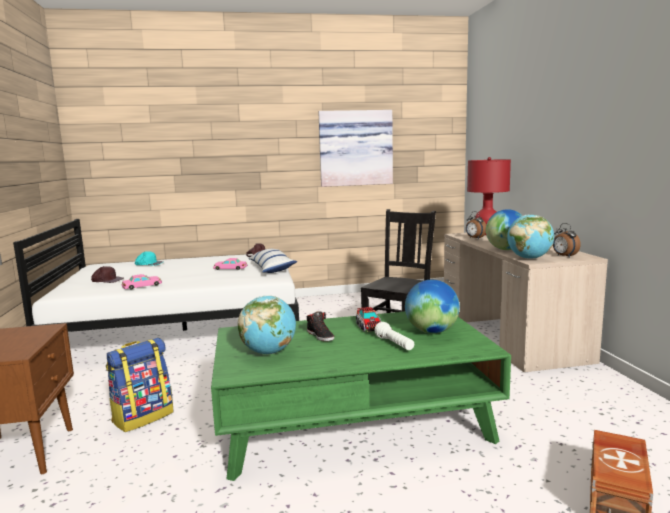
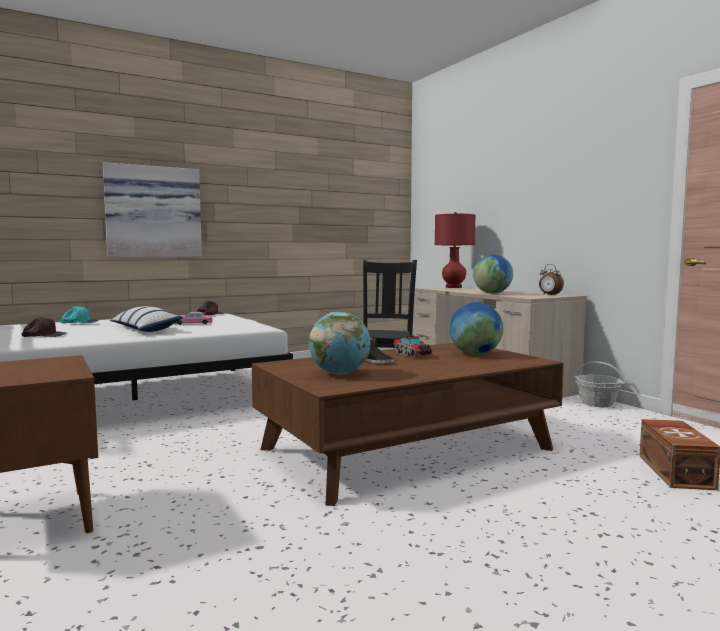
camera: 20 degrees left, 5 degrees down
(142, 286) = (104, 337): pink toy car -> none
(143, 417) = (168, 472): backpack -> none
(271, 268) = (244, 322): pillow -> pillow (145, 329)
(353, 419) = (408, 449): green coffee table -> brown coffee table
(355, 148) = (308, 202): picture -> picture (153, 212)
(394, 344) = (455, 362): white flashlight -> none
(474, 238) = (449, 289): alarm clock -> none
(529, 258) = (523, 296): globe -> none
(606, 380) = (597, 403): none -> basket

